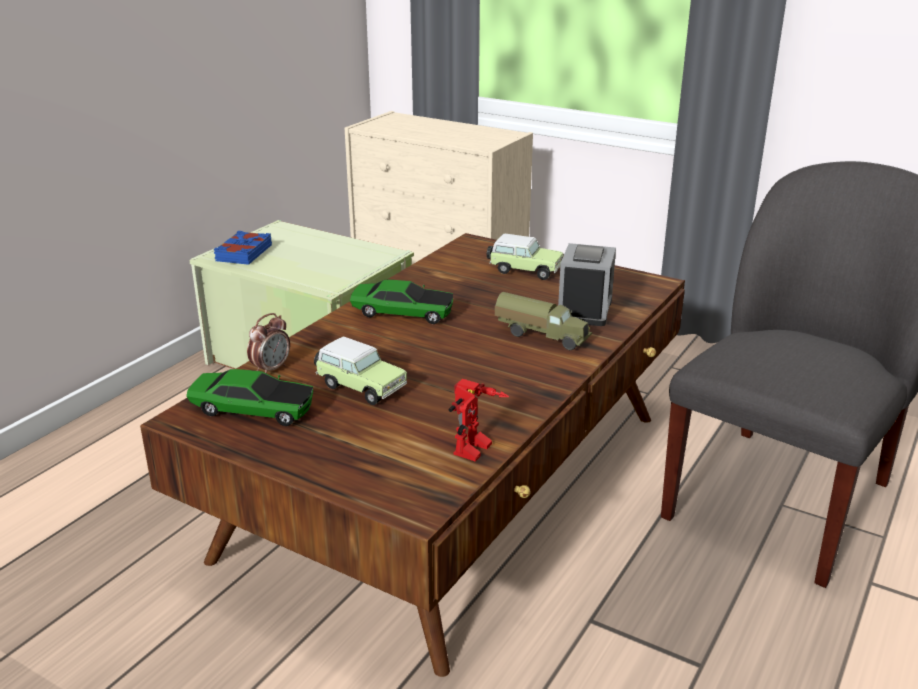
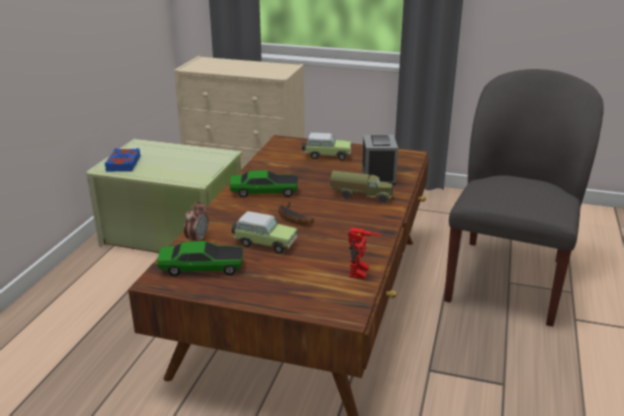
camera: 15 degrees left, 0 degrees up
(419, 355) = (291, 218): none -> banana

